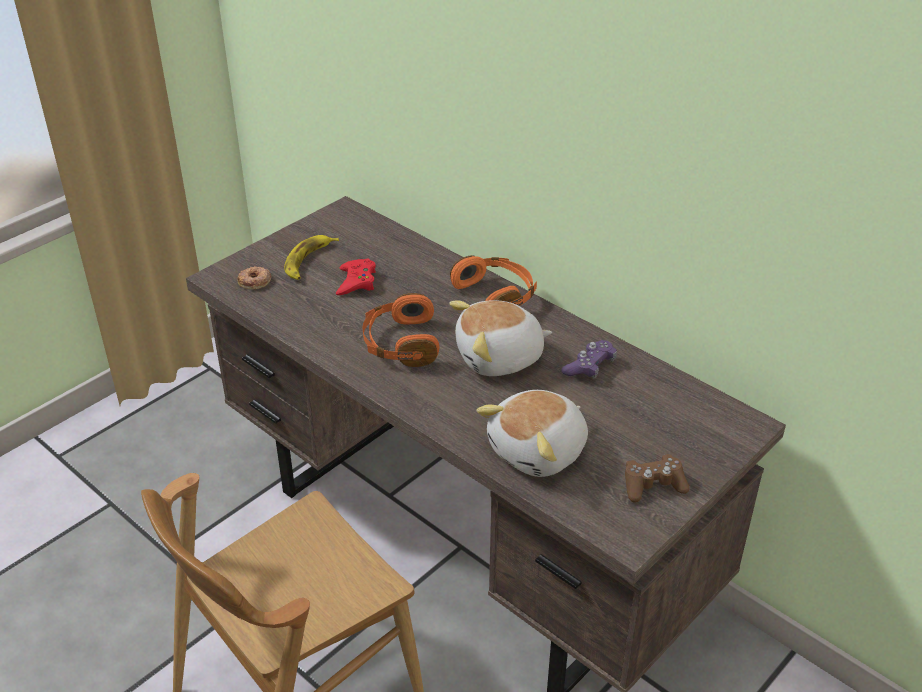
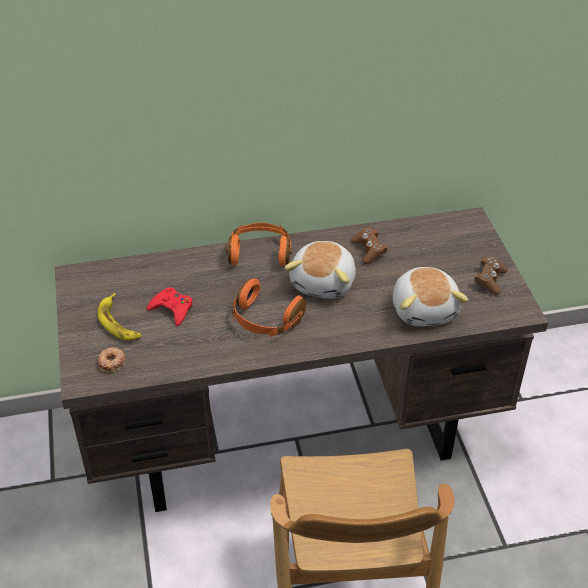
camera: 55 degrees left, 5 degrees up
(589, 367) = (369, 250): purple game controller -> brown game controller

